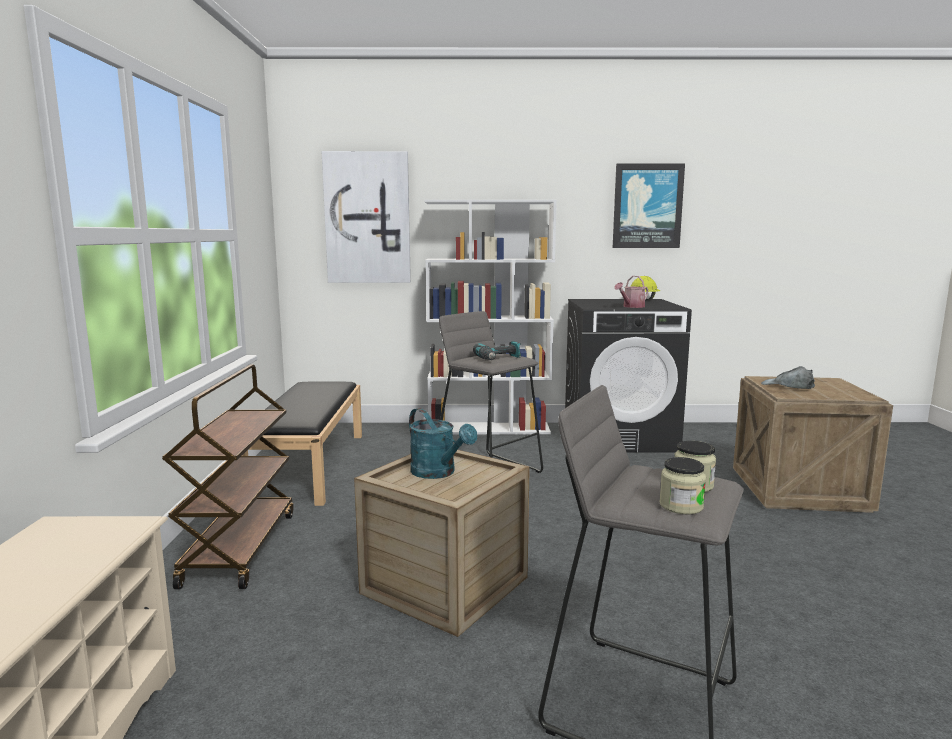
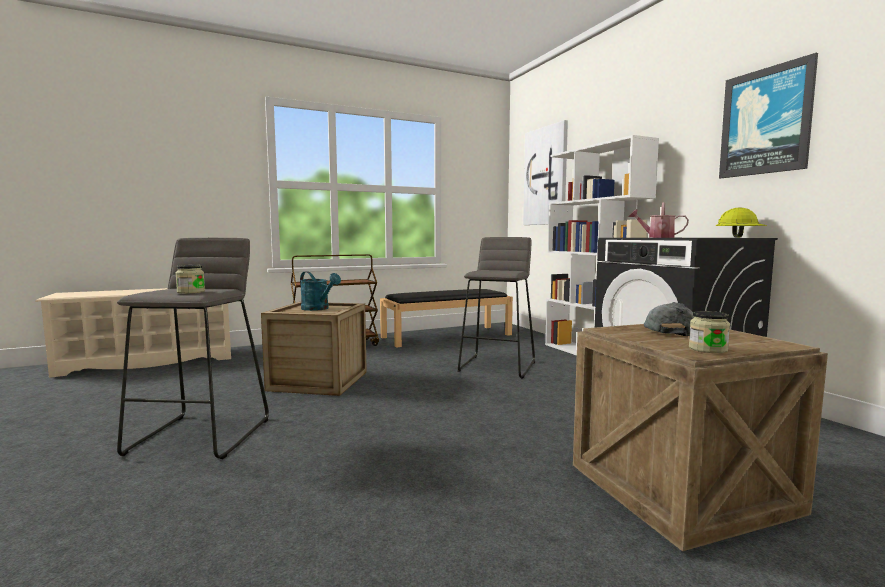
camera: 65 degrees right, 5 degrees down
(438, 473) = (318, 309): turquoise watering can -> turquoise watering can turned 75 degrees counterclockwise
(499, 359) = (495, 271): power drill -> none
(681, 506) = (156, 291): jar -> jar (708, 349)

